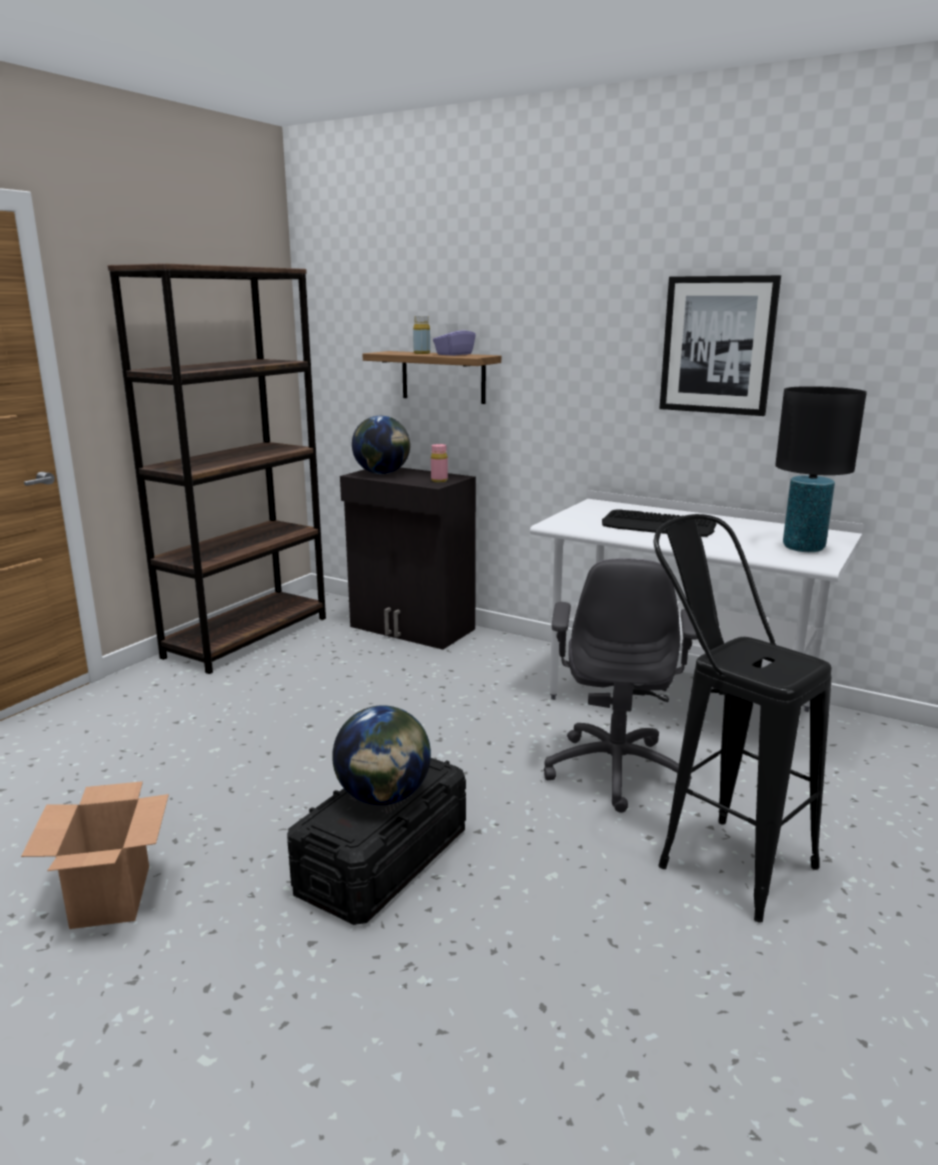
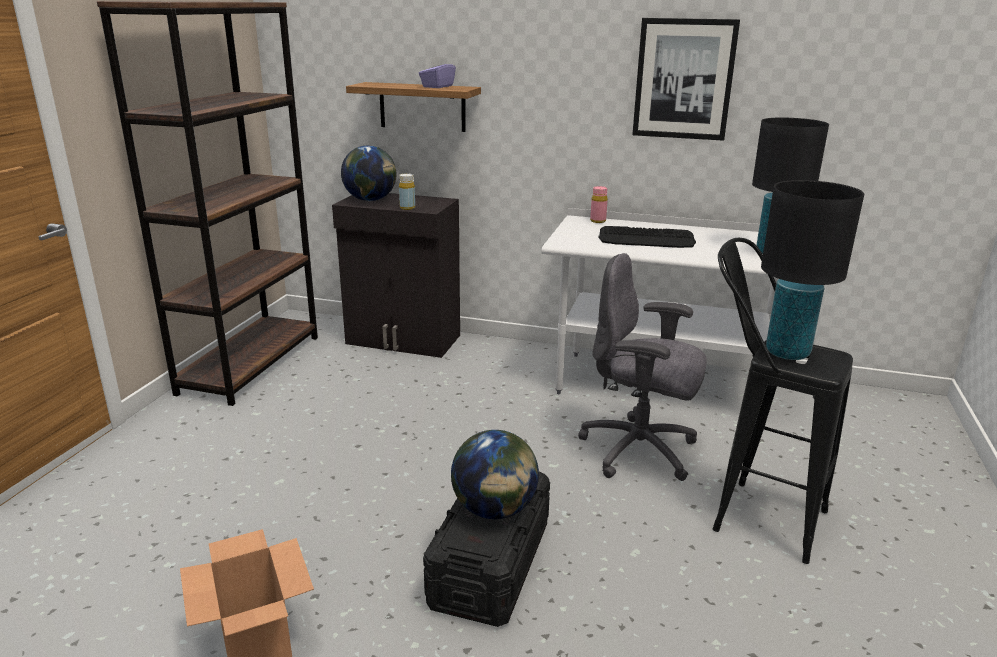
camera: 15 degrees left, 5 degrees up
(422, 353) = (404, 85): yellow bottle -> yellow bottle (407, 208)
(439, 480) = (430, 205): pink bottle -> pink bottle (598, 221)
(616, 770) = (640, 451): grey office chair -> grey office chair turned 120 degrees clockwise
(748, 654) = (787, 352): none -> black table lamp

